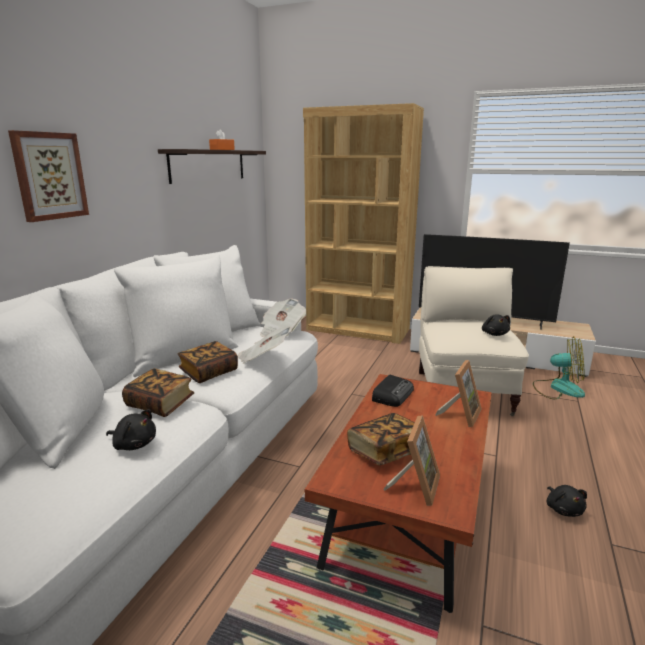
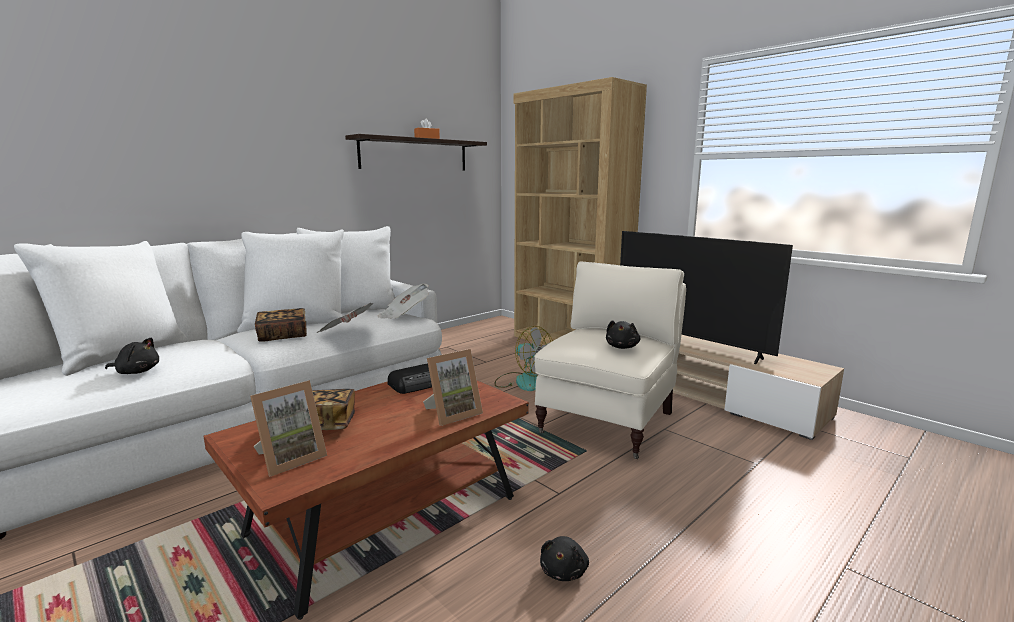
camera: 25 degrees right, 5 degrees down
(49, 176) = (214, 152): picture -> none
(134, 444) = (137, 372): black plush toy -> black plush toy turned 45 degrees counterclockwise
(160, 404) = (205, 350): book -> none
(558, 388) = (746, 444): fan -> fan (522, 381)

